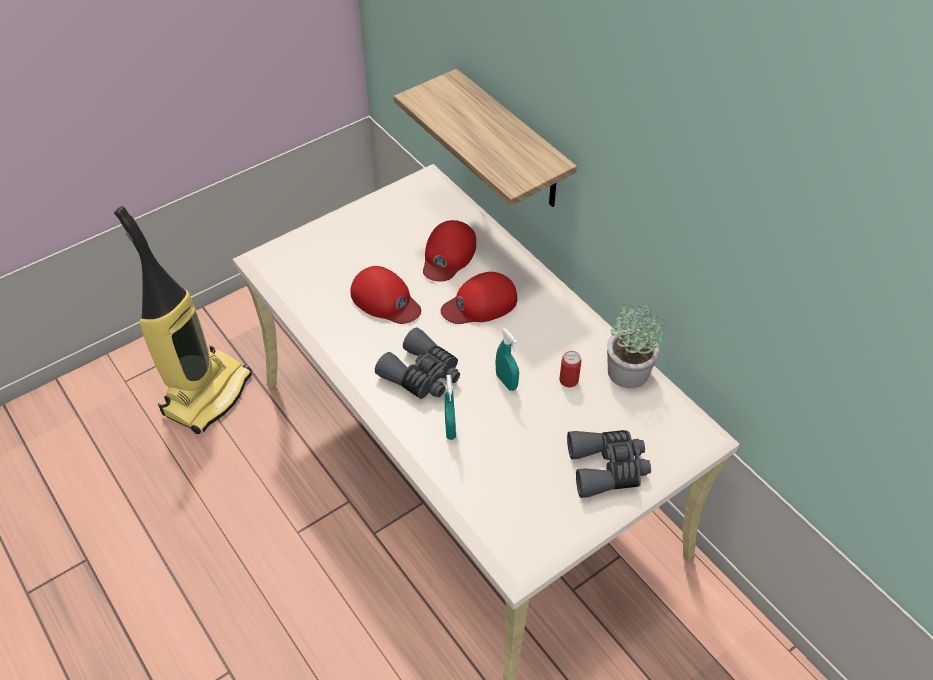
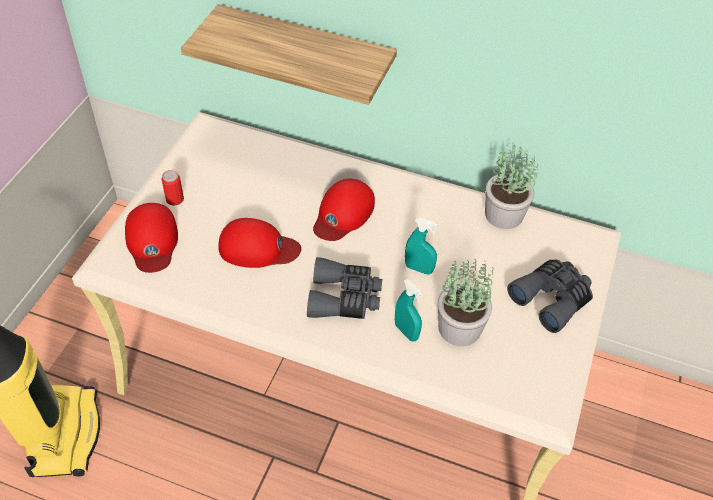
camera: 35 degrees left, 0 degrees up
(448, 255) = (281, 184): red cap -> red cap (152, 241)
(500, 449) = (460, 327): none -> potted plant
(568, 380) = (466, 243): can -> can (175, 199)

